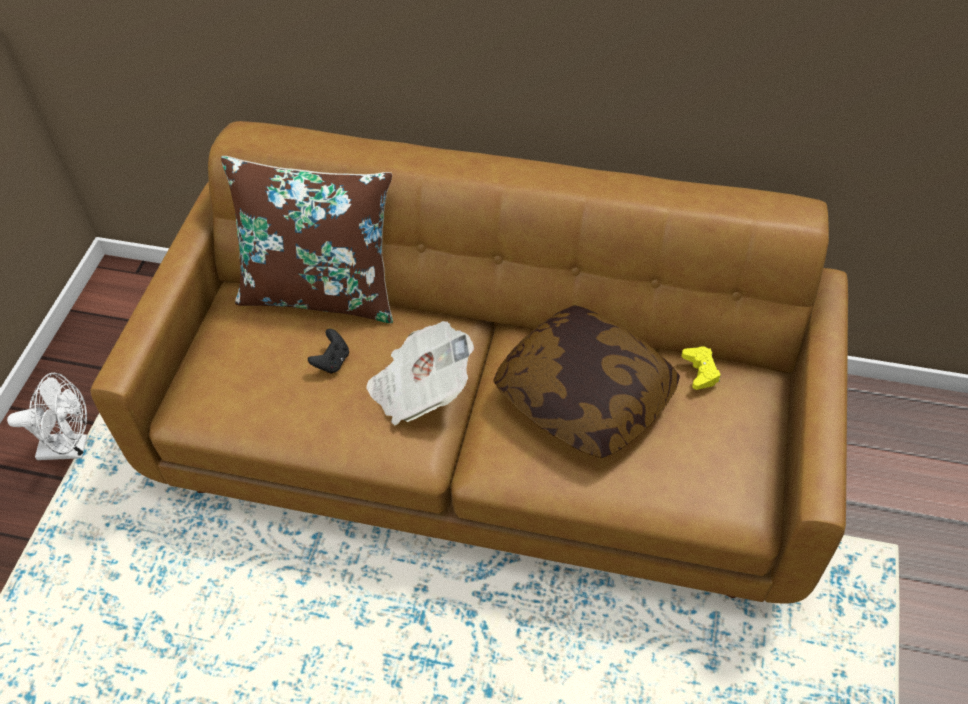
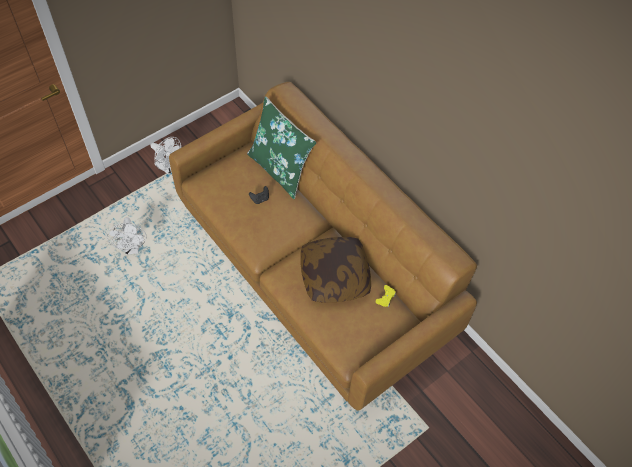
camera: 35 degrees right, 5 degrees up
(119, 639) = (132, 248): none -> white fan
(321, 292) = (280, 169): brown pillow -> green pillow
(420, 389) = (280, 231): newspaper -> none

